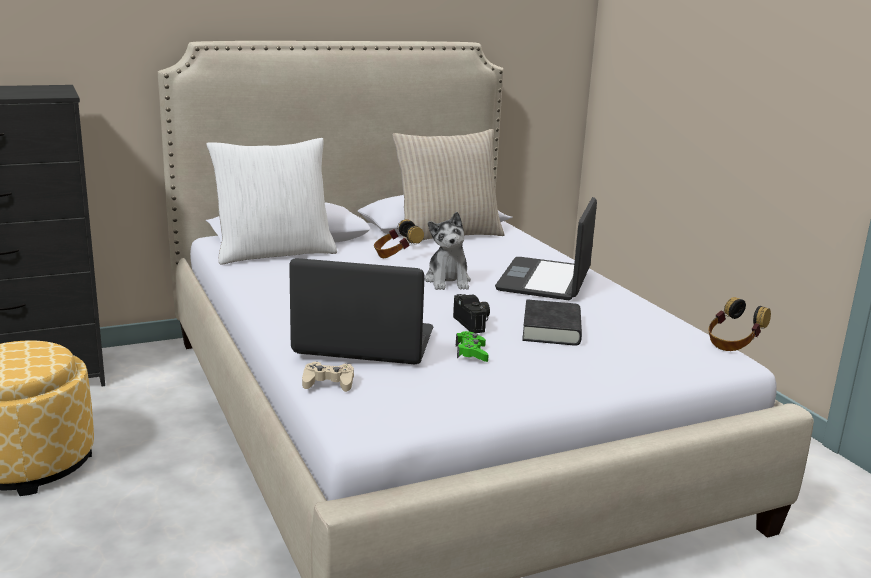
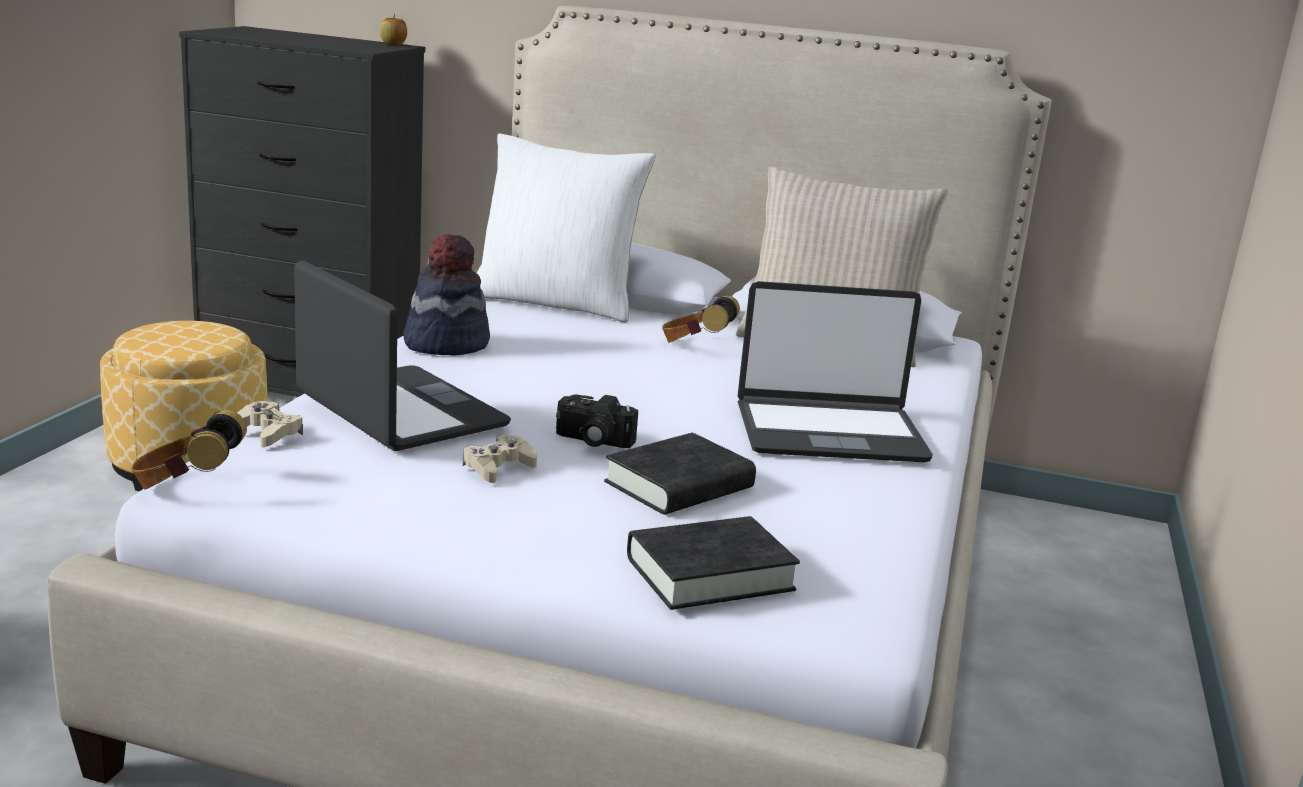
camera: 40 degrees right, 0 degrees up
(50, 86) = (393, 44): none -> apple
(280, 297) = (446, 344): none -> hat
(448, 281) = (688, 390): plush toy -> none
(471, 353) = (498, 467): green game controller -> beige game controller
(474, 322) = (592, 441): camera -> camera turned 90 degrees clockwise
(545, 281) = (829, 433): laptop -> laptop turned 150 degrees counterclockwise
(649, 363) = (709, 574): none -> black book
(733, 344) = (926, 611): headphones -> headphones (187, 487)

